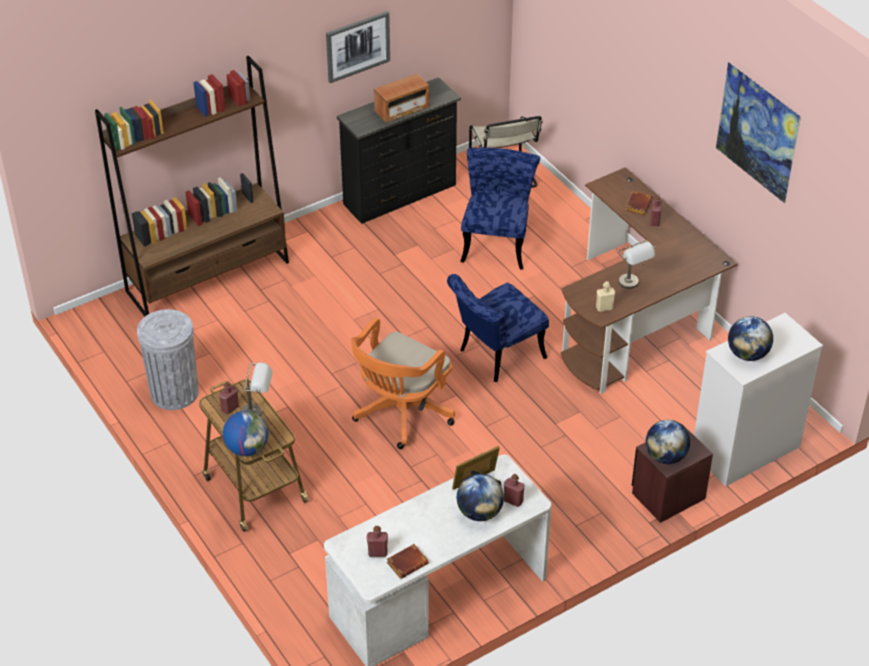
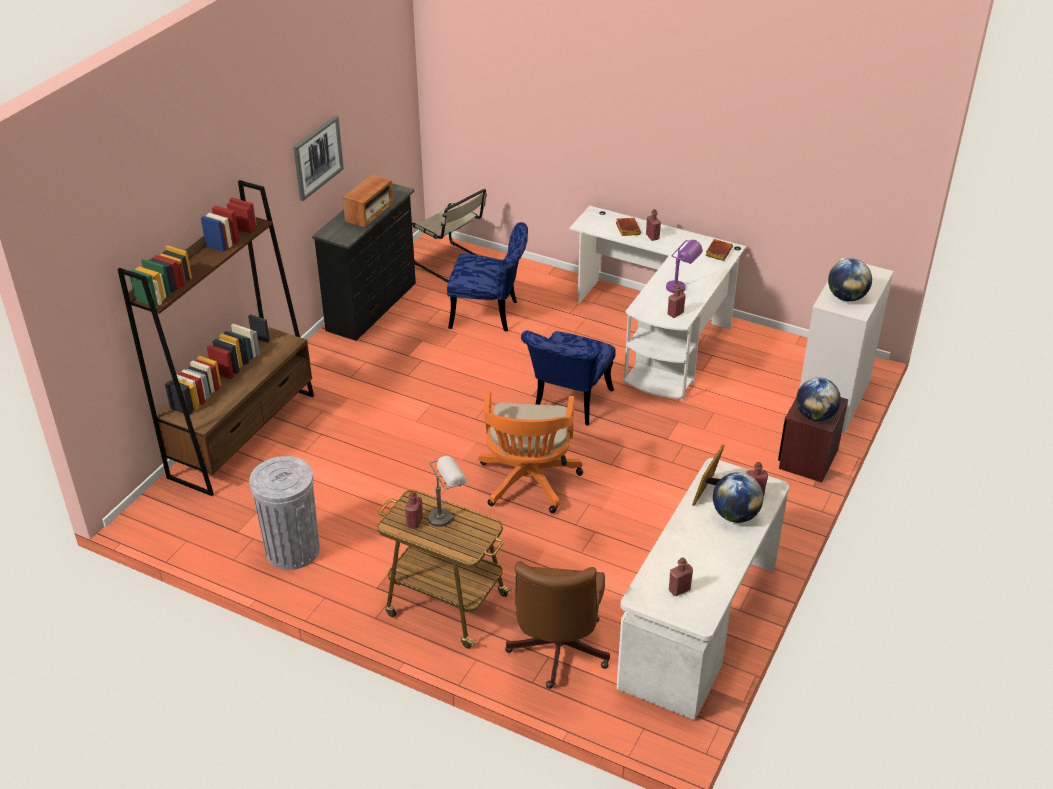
camera: 30 degrees left, 5 degrees down
(247, 448) = (465, 551): globe -> none
(307, 566) = (556, 653): none -> brown office chair
(407, 562) = (714, 586): brown book -> brown book (718, 252)
(497, 242) = (490, 315): blue chair -> blue chair turned 120 degrees clockwise
(604, 308) = (675, 313): beige bottle -> red bottle
(632, 286) = (682, 289): grey table lamp -> purple table lamp
(637, 320) = (660, 334): brown desk -> white desk
(753, 154) = (756, 130): picture -> none

